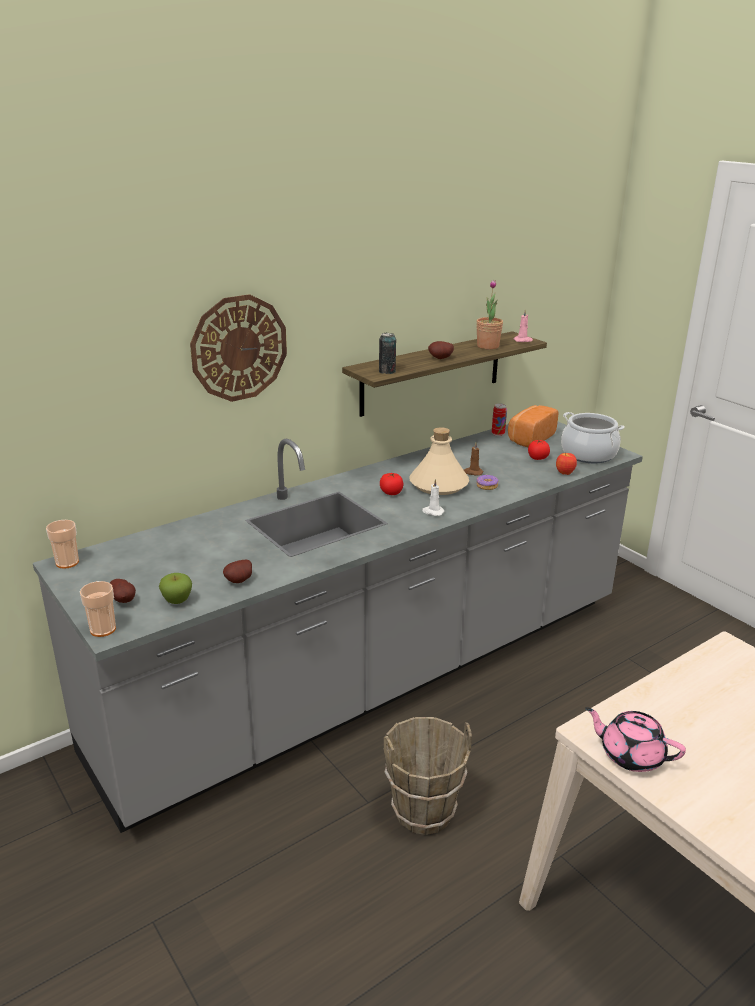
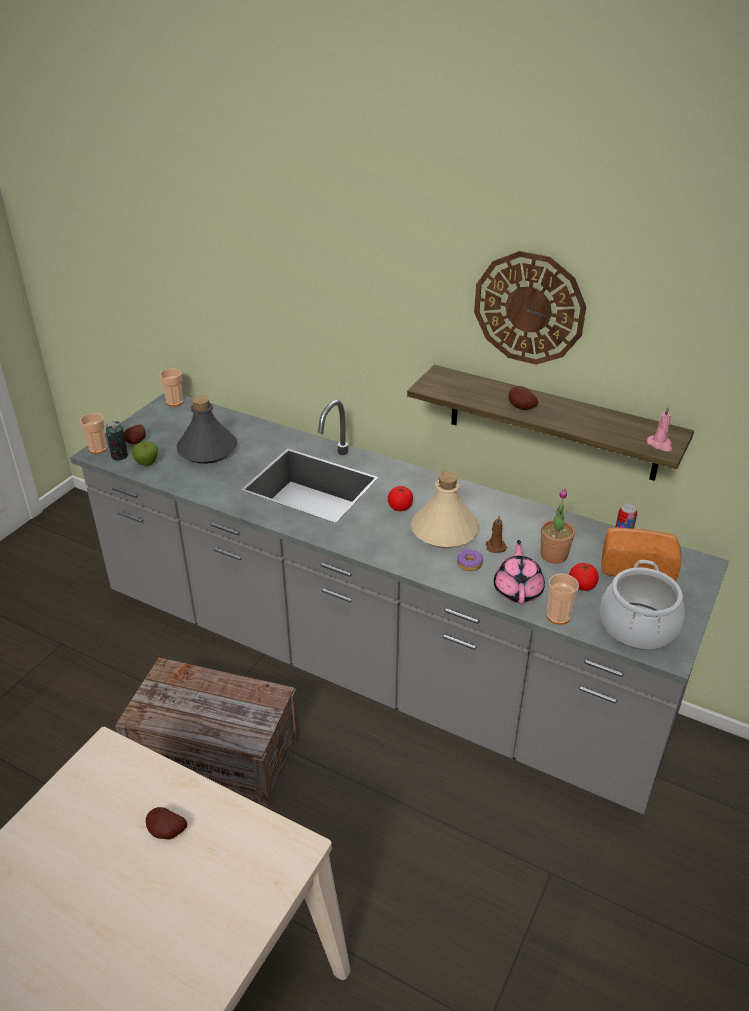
camera: 65 degrees right, 10 degrees up
(195, 561) = (207, 450): none -> grey bottle
(239, 348) = (328, 301): wall clock -> wall clock (529, 308)
(240, 581) = (189, 480): potato -> potato (166, 833)
(387, 371) = (443, 389): can -> can (119, 456)
(423, 811) = (216, 753): brown bucket -> crate
(432, 512) = (379, 543): white candle -> none
(488, 346) = (603, 426): potted plant -> potted plant (553, 555)
(564, 473) = (558, 616): apple -> cup
(630, 755) = (80, 784): pink teapot -> pink teapot (518, 589)

